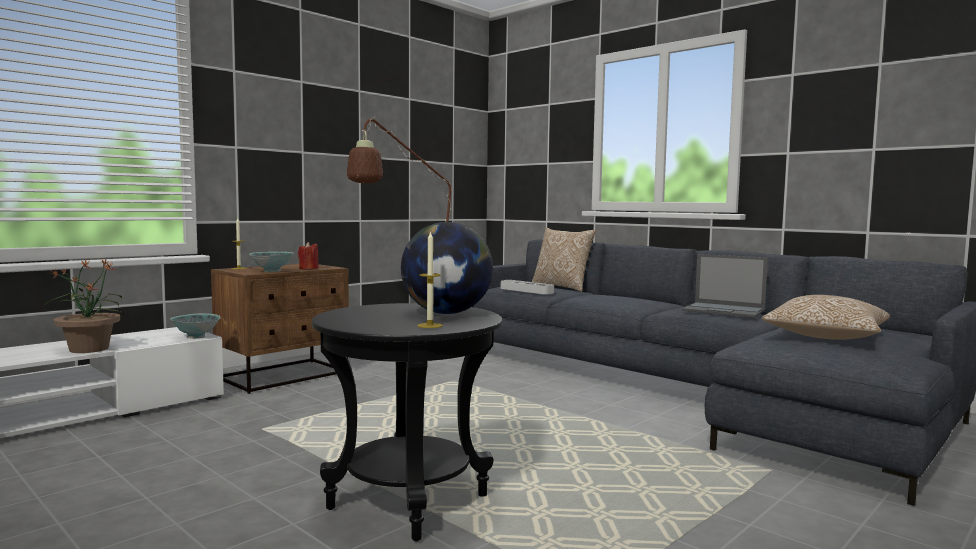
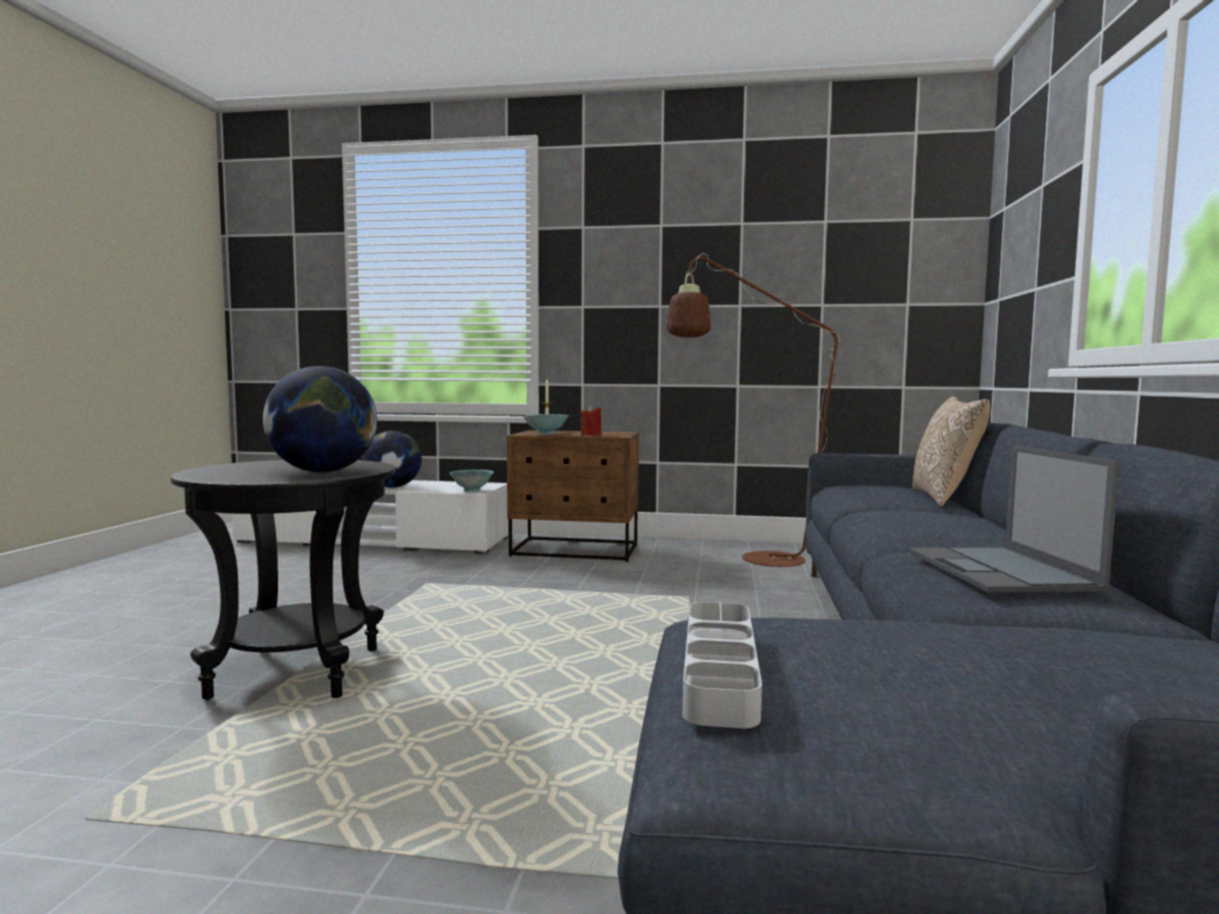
camera: 55 degrees right, 0 degrees up
(89, 349) = (393, 487): potted plant -> globe
(430, 325) = (232, 476): candle -> none
(526, 290) = (850, 492): grey tray -> grey tray (719, 670)
(825, 337) = (925, 659): pillow -> none

